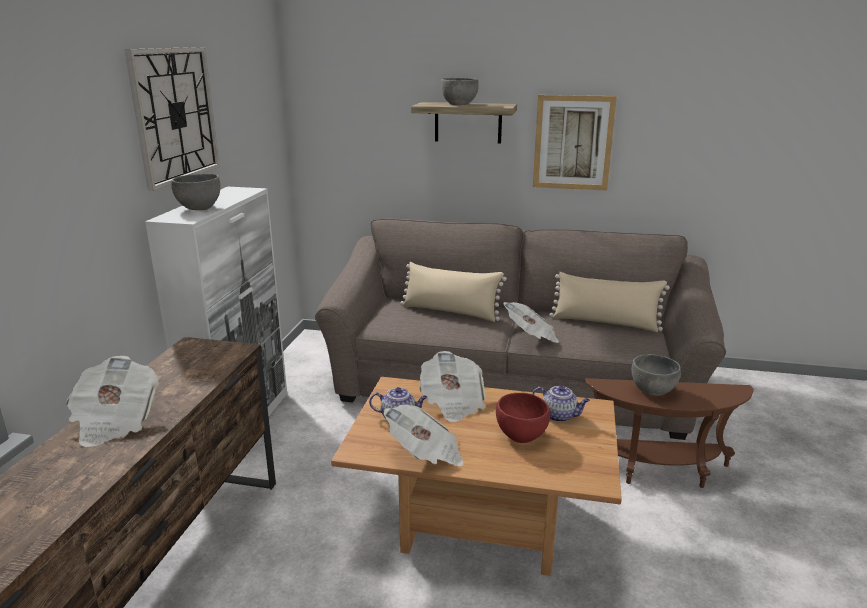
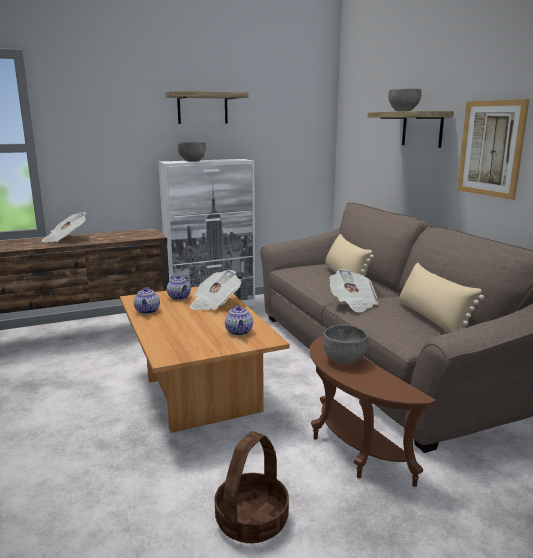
camera: 55 degrees right, 5 degrees down
(175, 115) = (202, 108): wall clock -> shelf
(425, 454) = (147, 311): newspaper -> teapot
(521, 436) = (197, 327): red bowl -> none
(740, 574) = (252, 521): none -> basket

